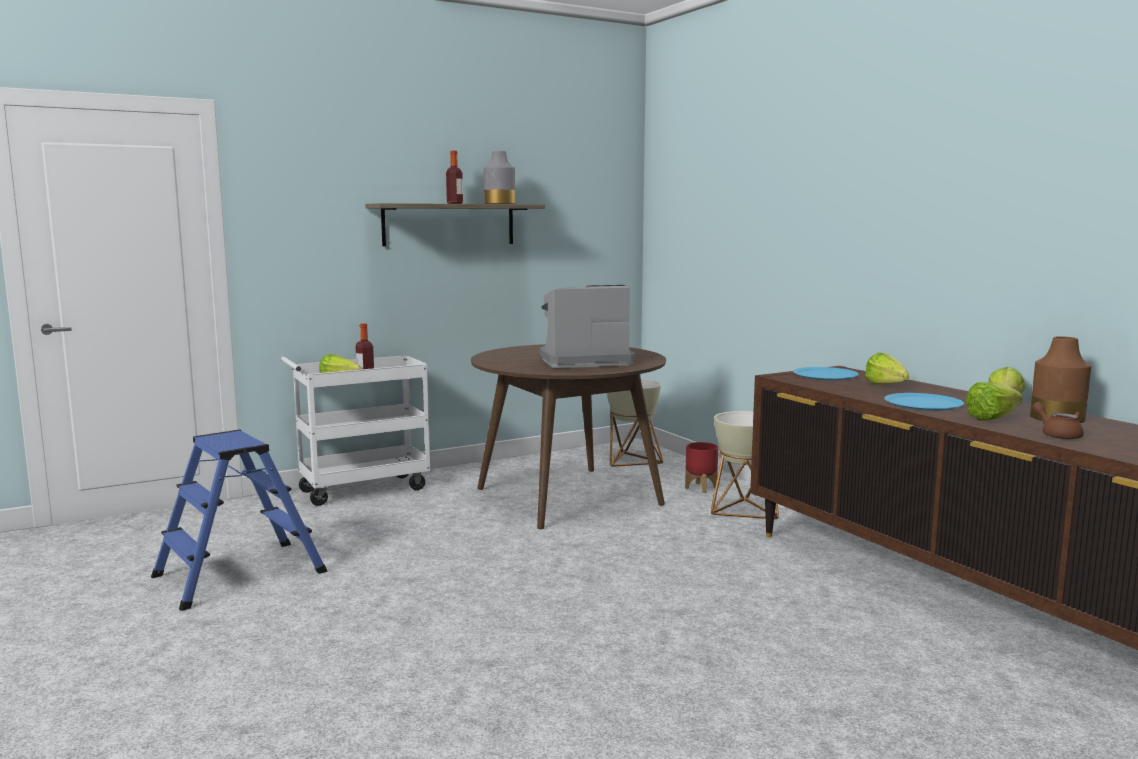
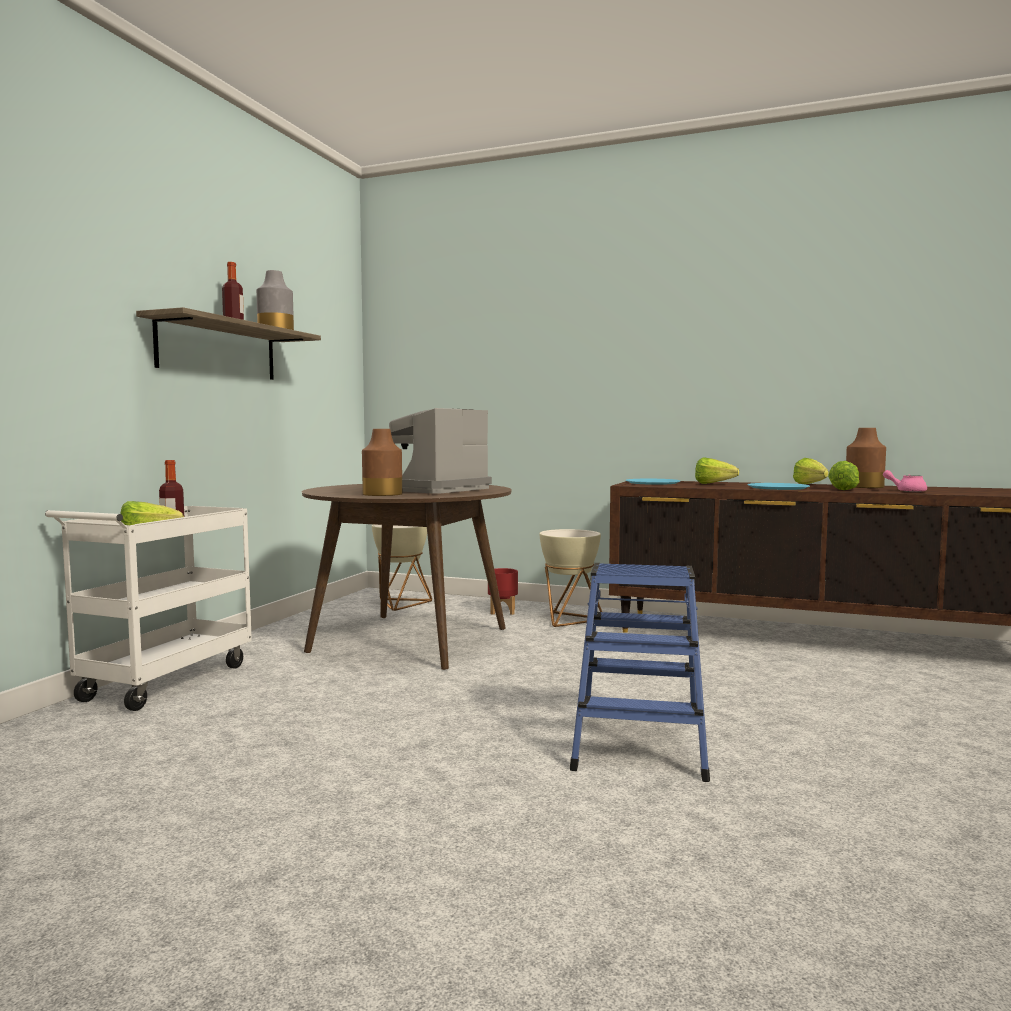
camera: 40 degrees left, 5 degrees down
(240, 574) = (189, 809): blue step ladder -> blue step ladder (639, 736)
(517, 363) = (383, 494): none -> brown vase
(1057, 435) = (906, 491): brown teapot -> pink teapot

